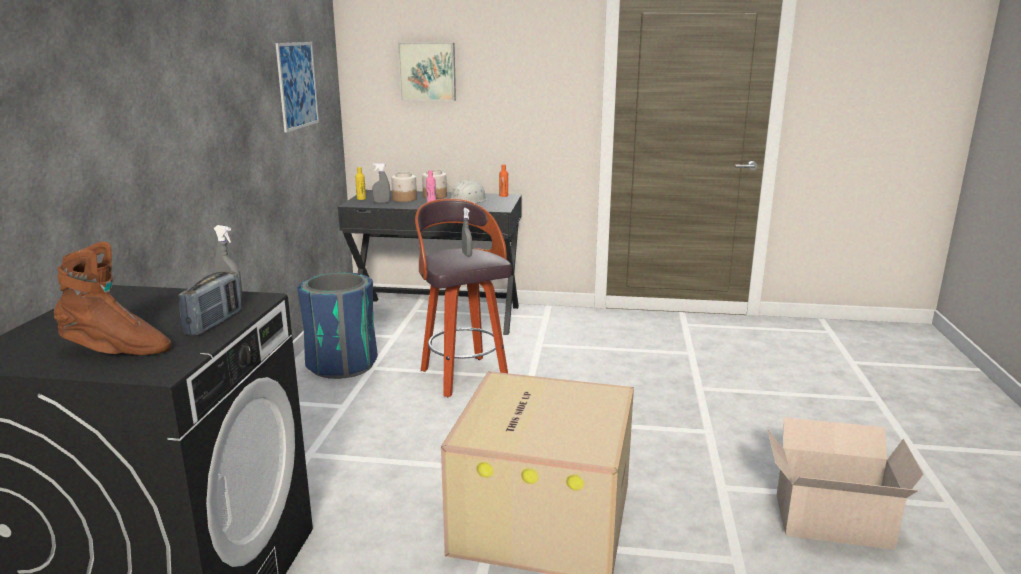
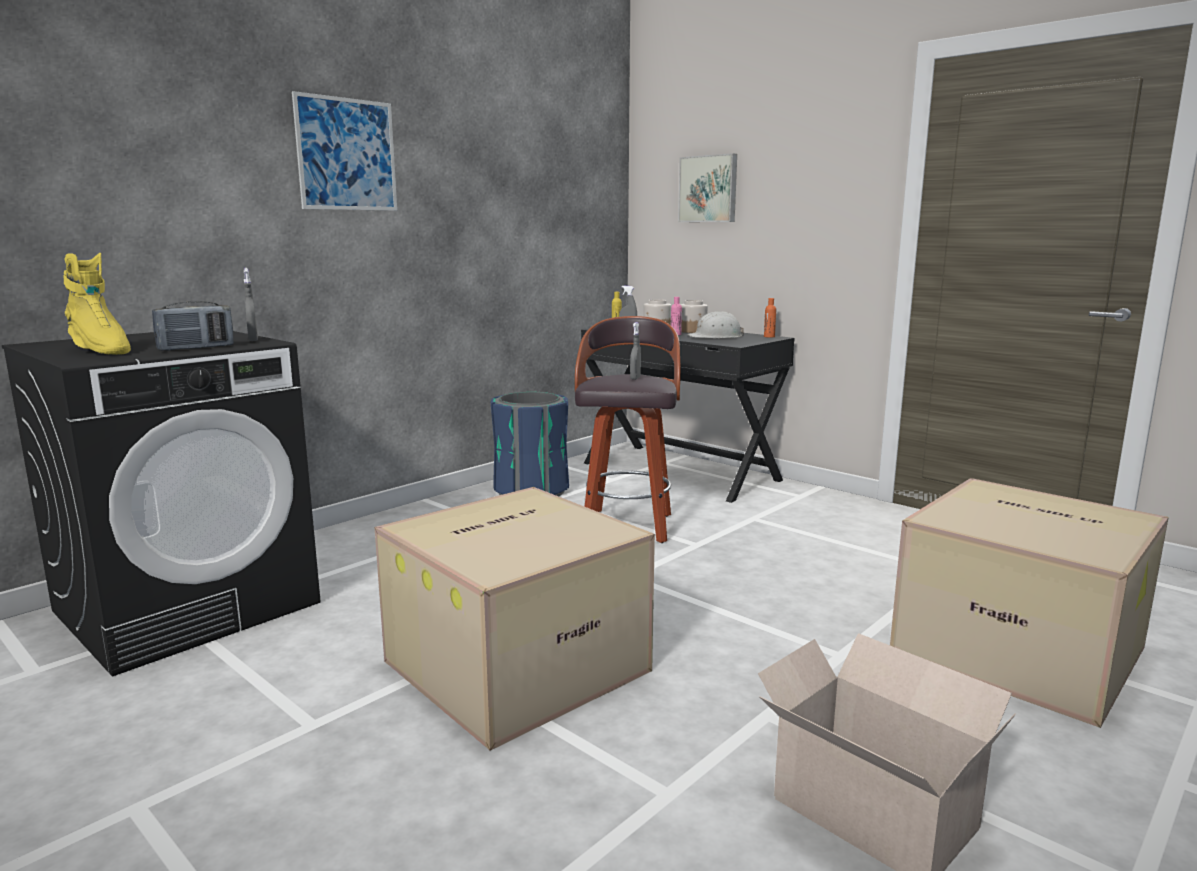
camera: 35 degrees right, 5 degrees down
(116, 351) = (99, 351): brown boot -> yellow boot
(297, 85) = (547, 197): picture -> picture (347, 154)
(781, 394) = (1021, 649): none -> cardboard box

